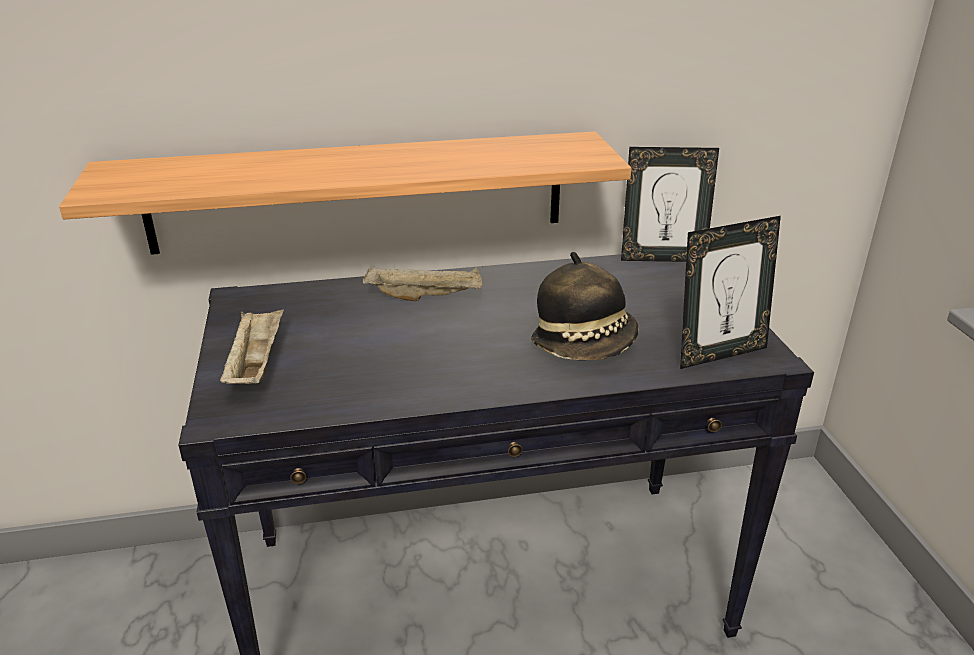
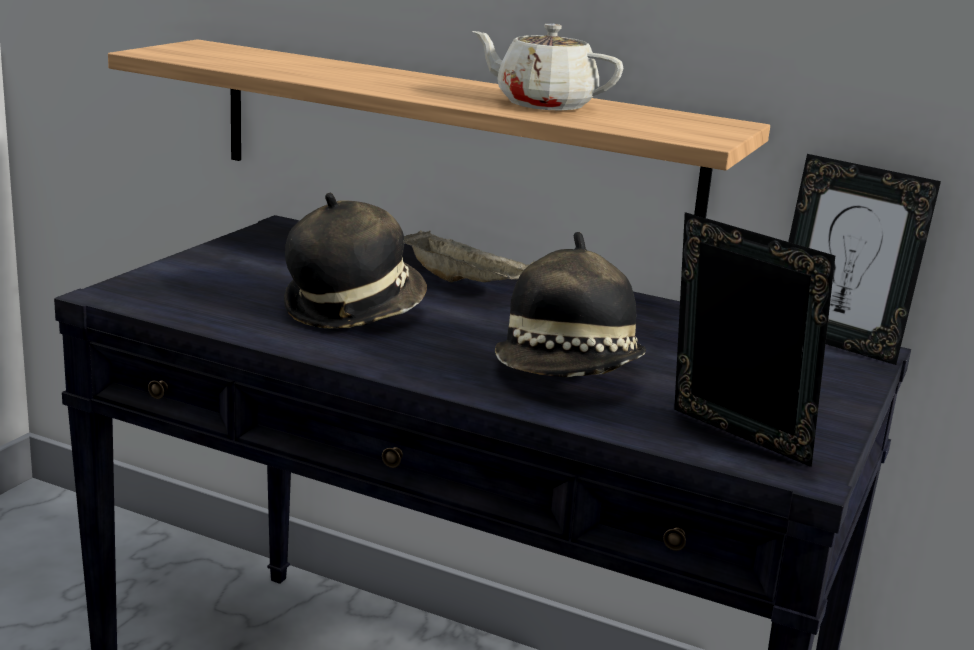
camera: 35 degrees right, 10 degrees down
(256, 364) = (211, 273): beige tray -> none
(398, 353) = (353, 309): none -> hat
(463, 157) = (543, 104): none -> beige teapot
(719, 353) = (732, 440): picture frame -> picture frame turned 150 degrees counterclockwise

